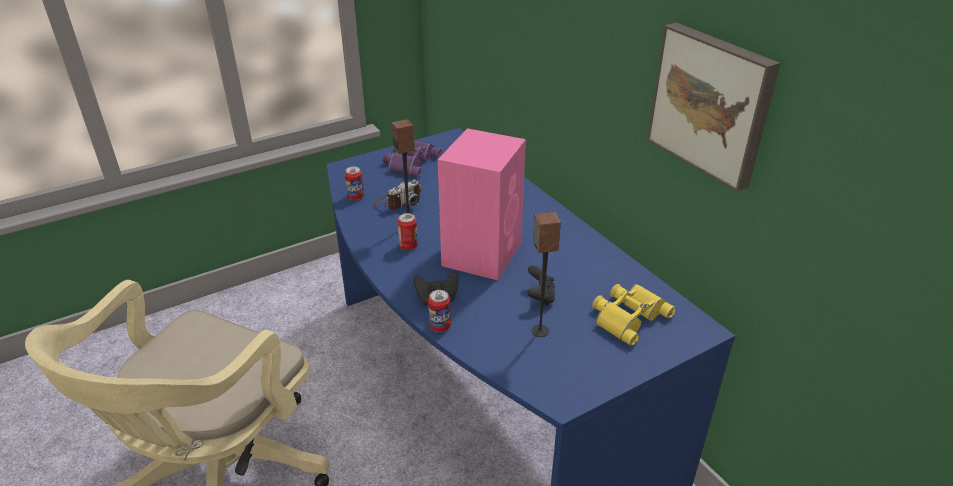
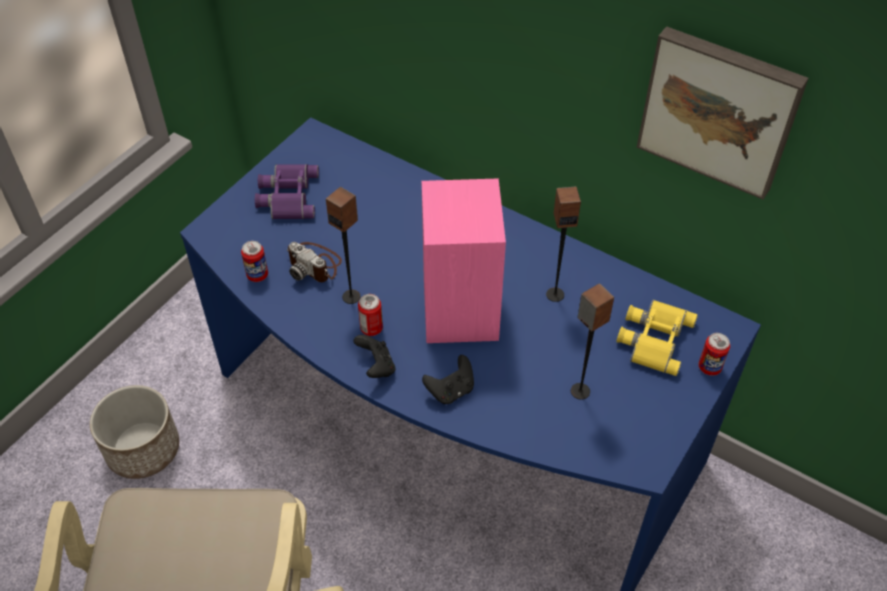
camera: 25 degrees left, 15 degrees up
(266, 329) = (143, 449): none -> planter
(398, 201) = (315, 264): camera -> camera turned 105 degrees clockwise
(440, 326) = (476, 425): can -> can (709, 367)
(540, 297) = (555, 346): black game controller -> black game controller (376, 367)
(563, 265) = (555, 294): none -> speaker

